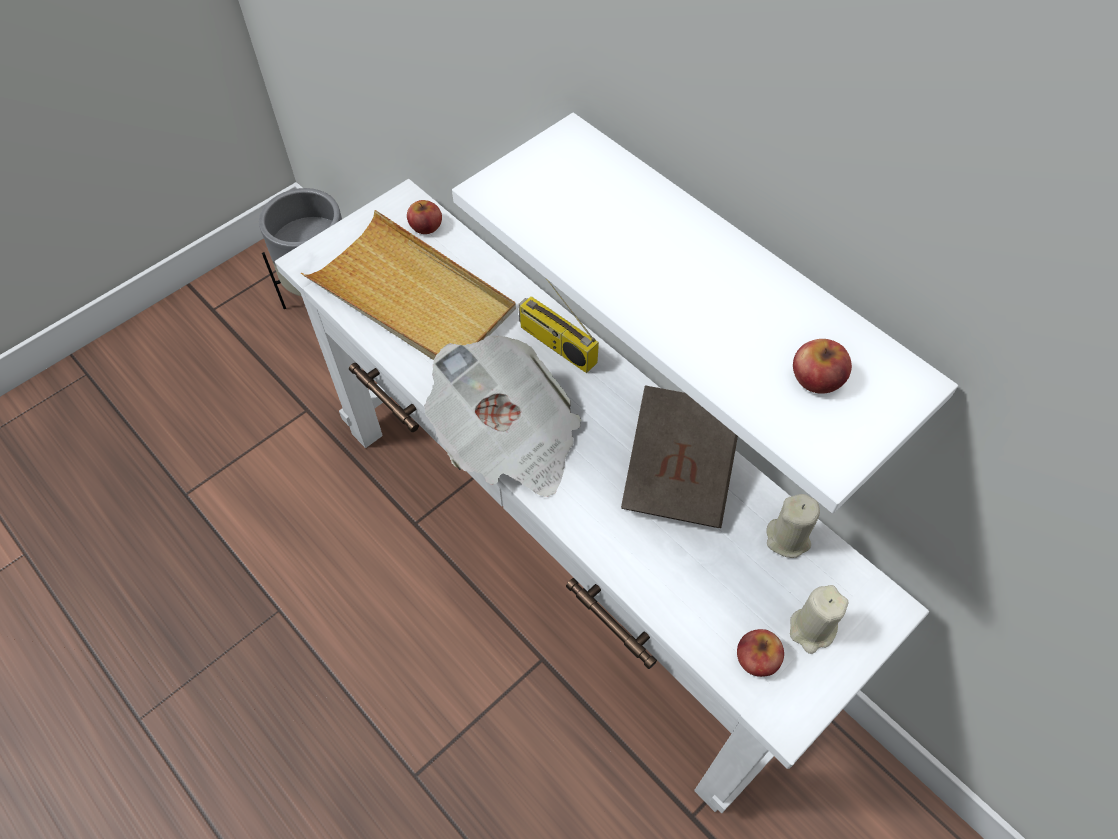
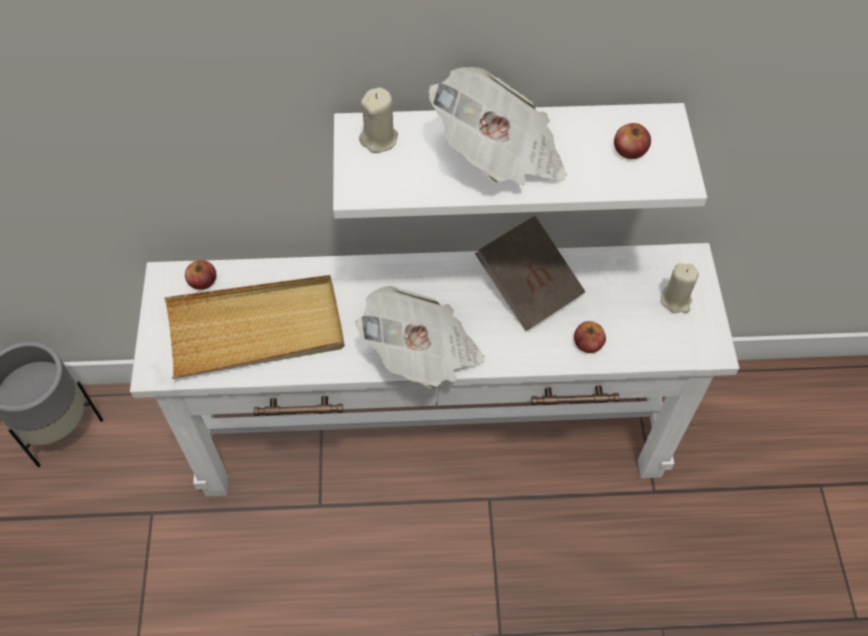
camera: 50 degrees left, 0 degrees up
(556, 344) = (378, 279): radio -> none
(668, 267) = (499, 155): none -> newspaper
(757, 658) = (671, 337): apple -> apple (588, 343)
(788, 538) = (616, 268): beige candle -> beige candle (379, 139)

